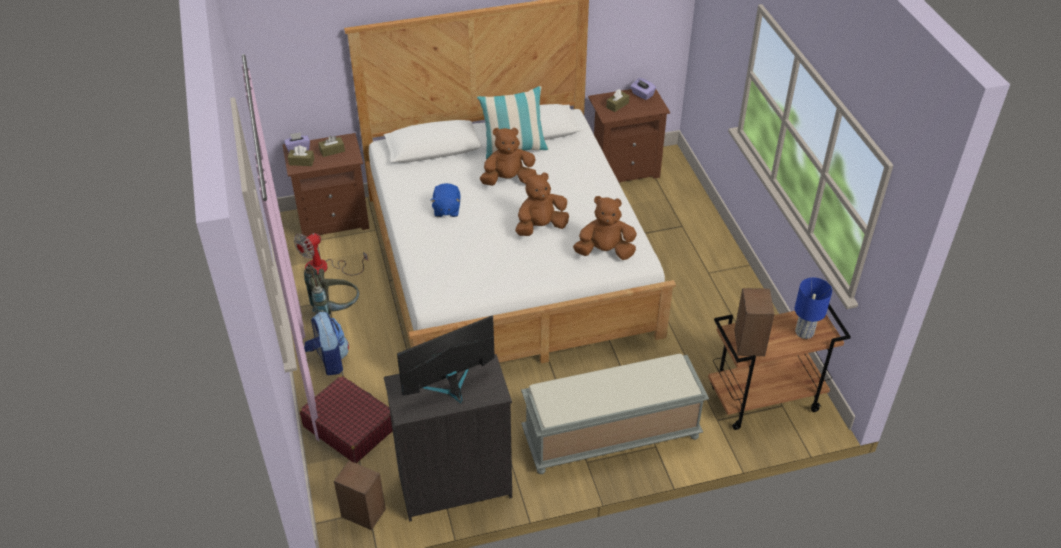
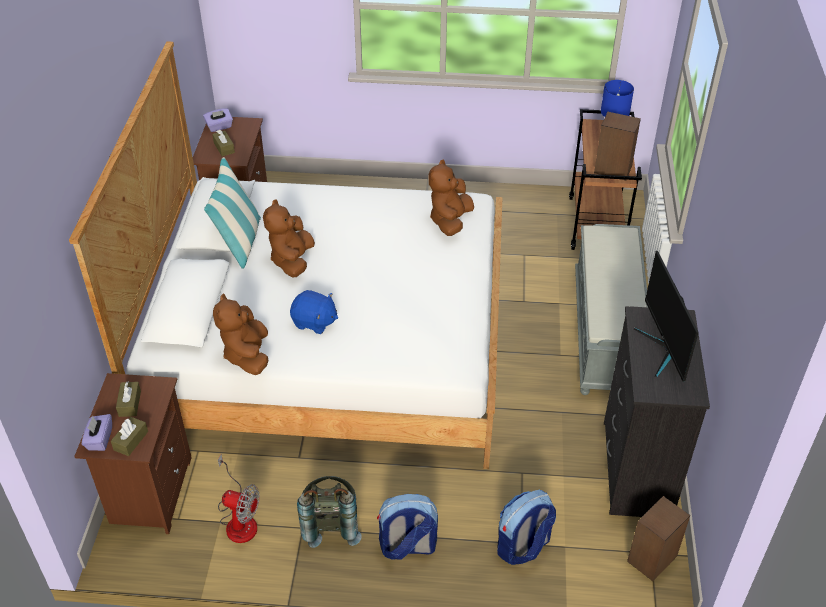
camera: 70 degrees left, 0 degrees up
(325, 268) = (239, 520): fan -> fan turned 45 degrees counterclockwise
(349, 427) = (523, 546): red suitcase -> backpack
(540, 227) = (386, 256): brown plush toy -> brown plush toy (247, 355)

